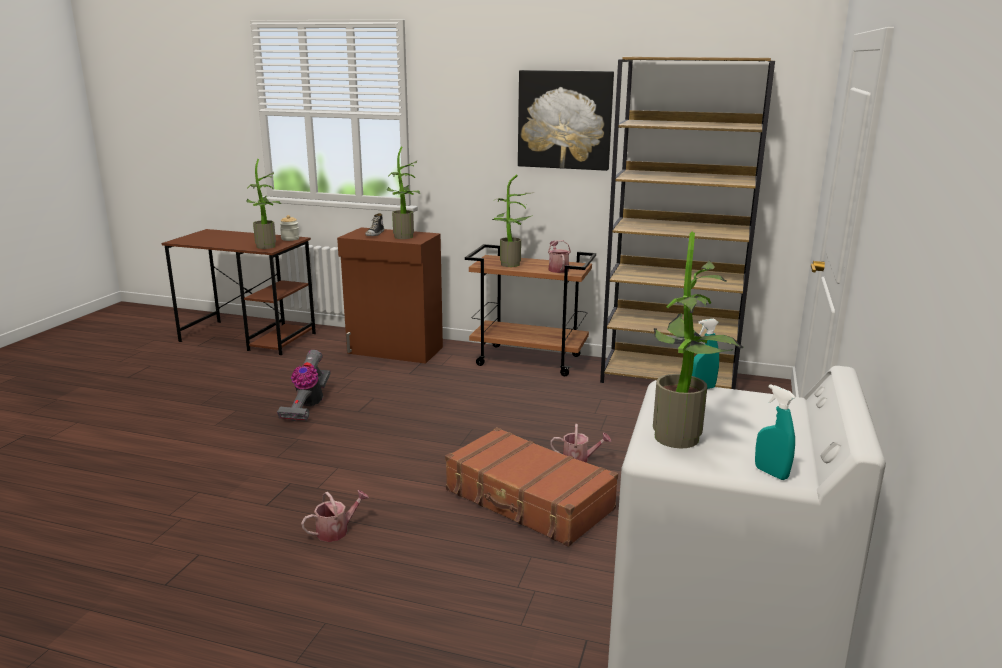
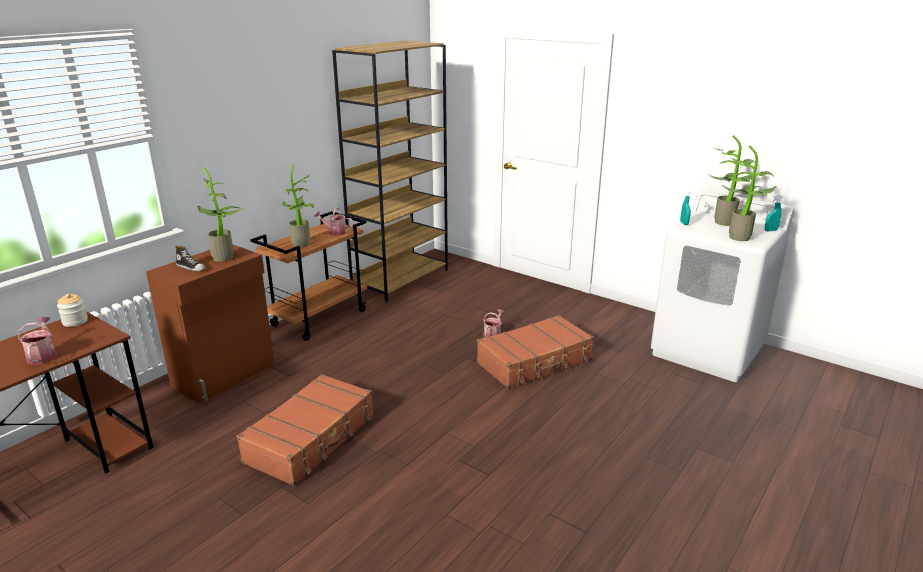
camera: 70 degrees left, 5 degrees up
(268, 247) = (96, 336): potted plant -> potted plant (725, 221)
(307, 406) = (311, 439): vacuum cleaner -> brown suitcase
(336, 531) = (541, 442): watering can -> watering can (43, 355)
(565, 120) = (294, 108): picture -> none

